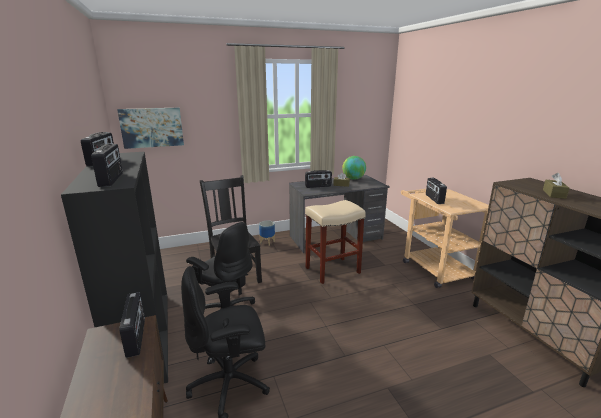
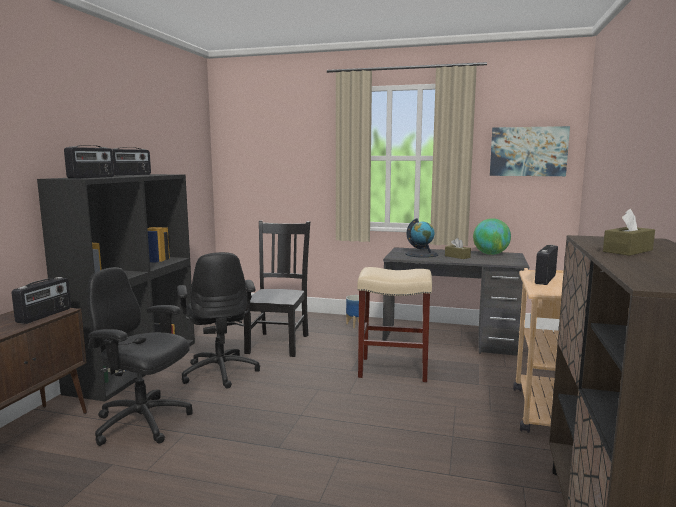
camera: 35 degrees right, 10 degrees down
(152, 127) = (248, 165): picture -> picture (528, 151)
(318, 186) = (421, 254): radio -> globe

